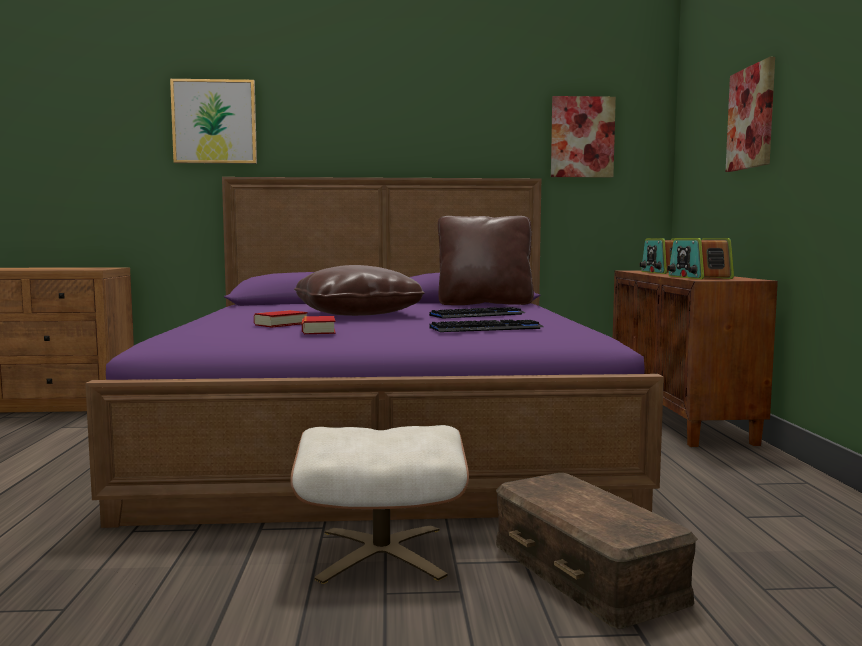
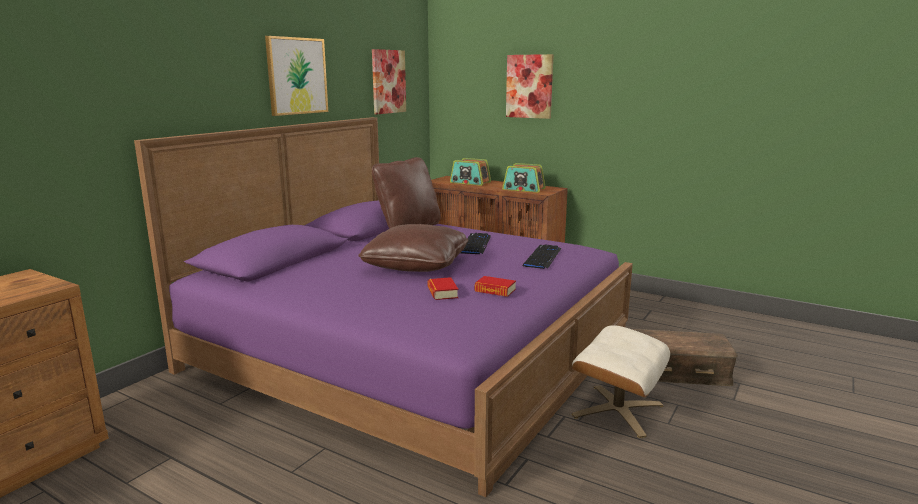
camera: 55 degrees left, 10 degrees up
(214, 122) = (108, 73): picture -> picture (297, 76)

